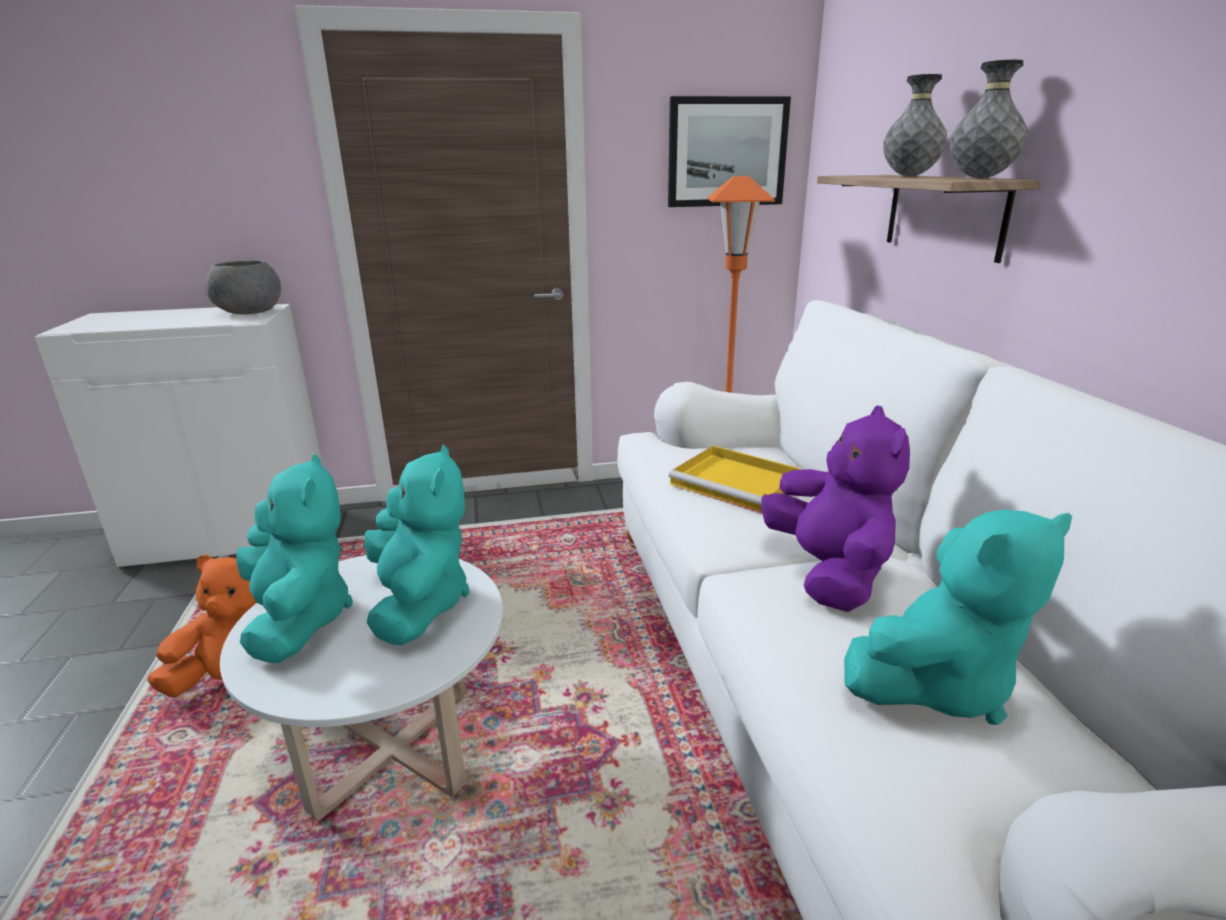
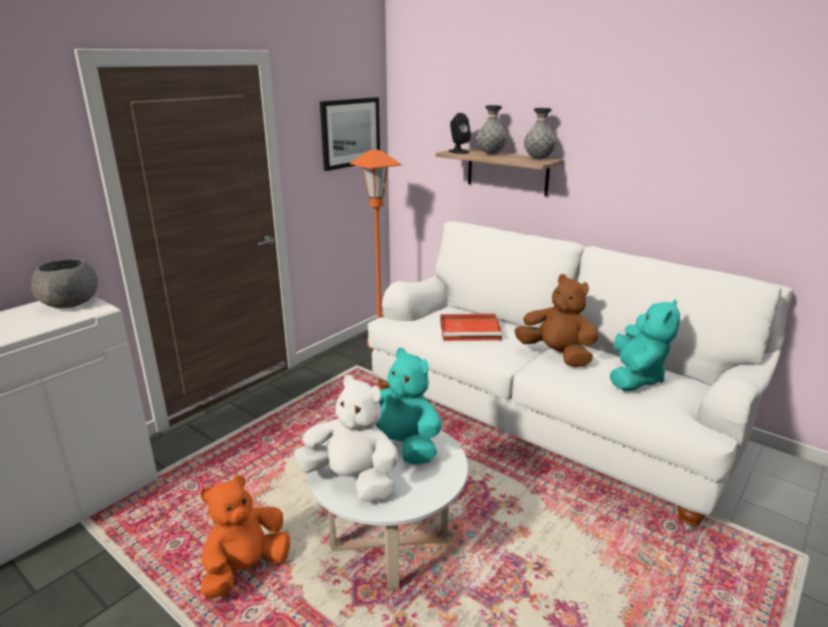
camera: 40 degrees left, 0 degrees up
(299, 620) = (352, 480): turquoise plush toy -> white plush toy
(738, 483) = (471, 330): yellow tray -> red tray
(828, 573) = (556, 355): purple plush toy -> brown plush toy
(860, 175) = (458, 152): none -> black speaker

